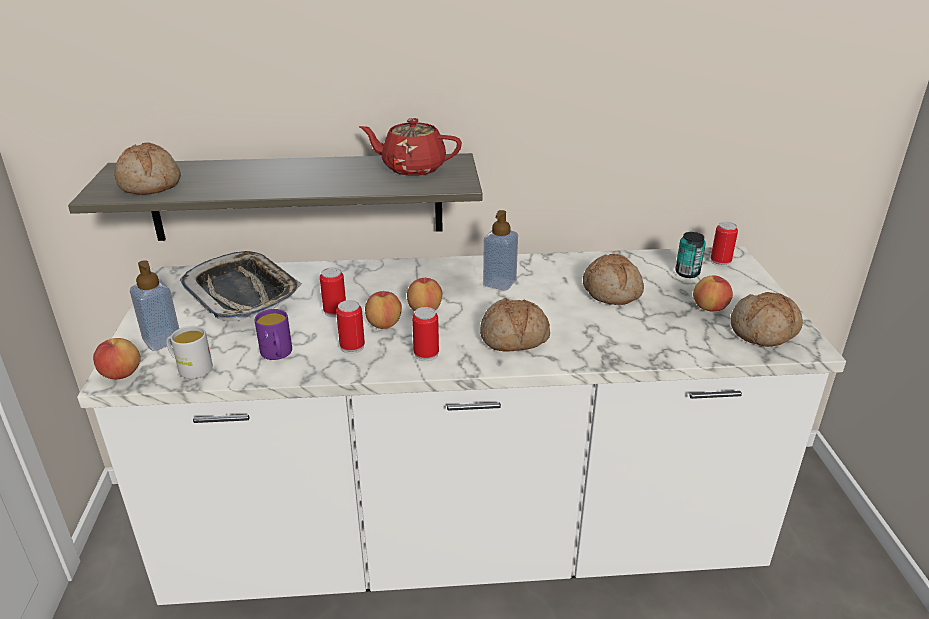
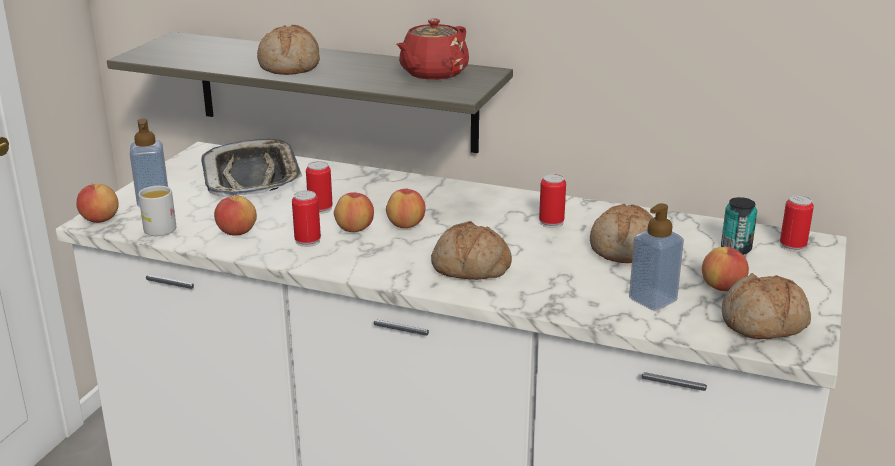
camera: 25 degrees right, 5 degrees down
(150, 183) = (186, 53): bread -> bread (291, 66)
(277, 355) = (236, 233): purple mug -> apple
(412, 168) = (432, 73): red teapot -> red teapot turned 90 degrees counterclockwise
(426, 354) = (369, 262): can -> can (551, 222)
(499, 283) = (507, 216): soap dispenser -> soap dispenser (652, 300)

